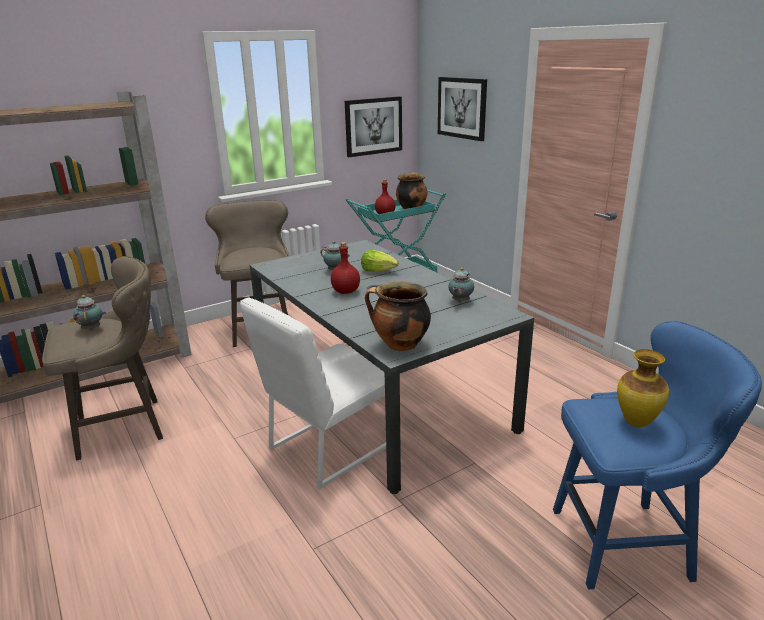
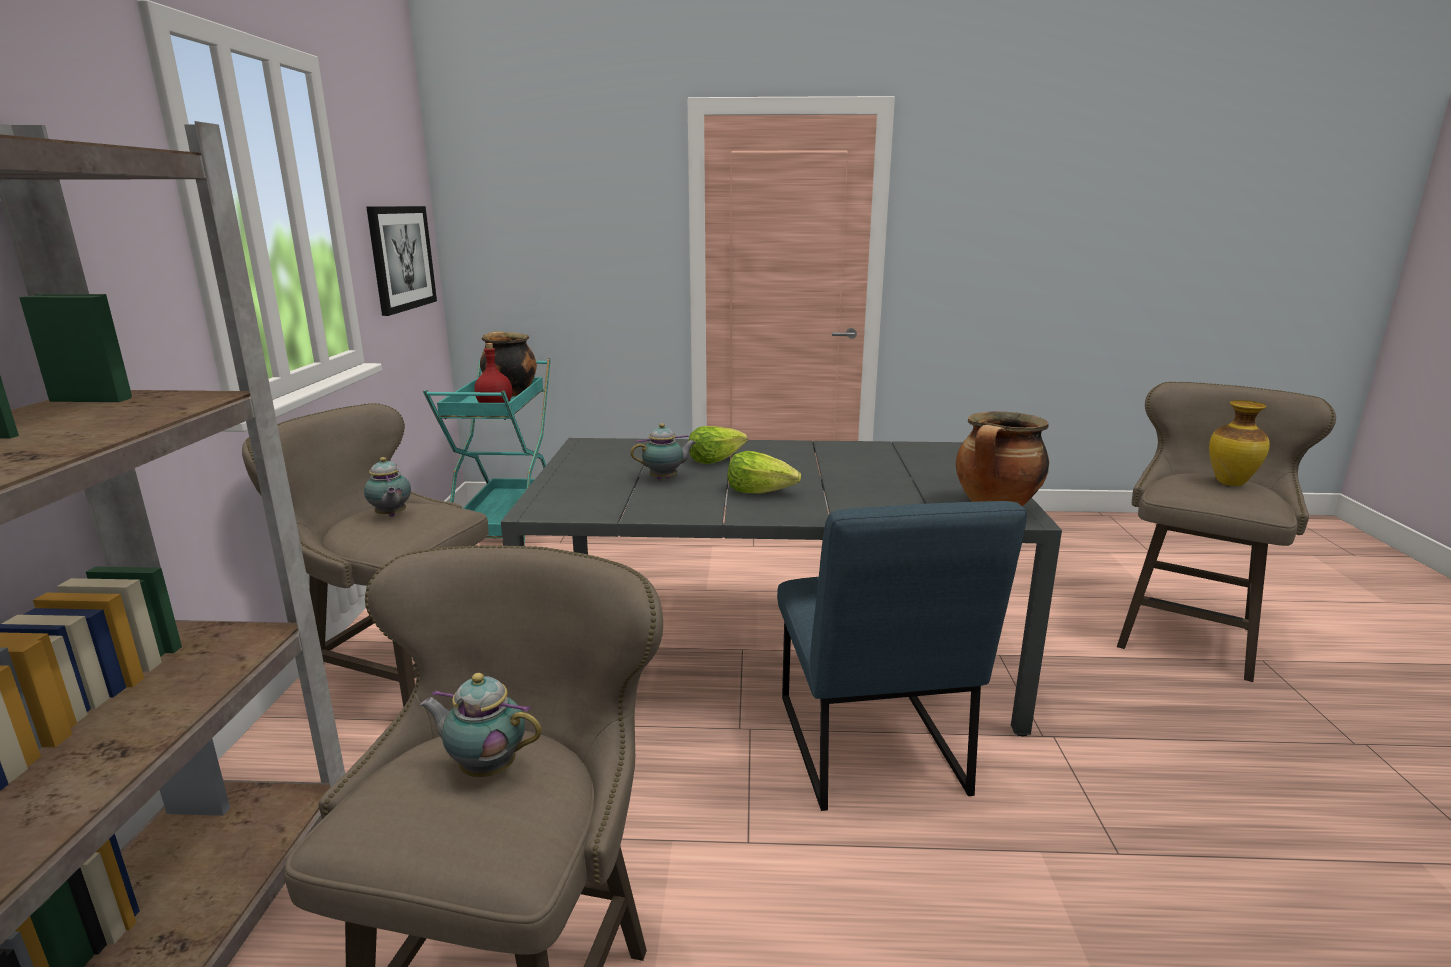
camera: 55 degrees left, 5 degrees down
(329, 446) = (870, 747): white chair -> blue chair
(346, 291) = (760, 491): red bottle -> lettuce
(460, 301) = (892, 454): teapot -> teapot (391, 516)
(462, 108) = (554, 220): picture -> none
(626, 543) = (1187, 634): blue stool -> beige stool

